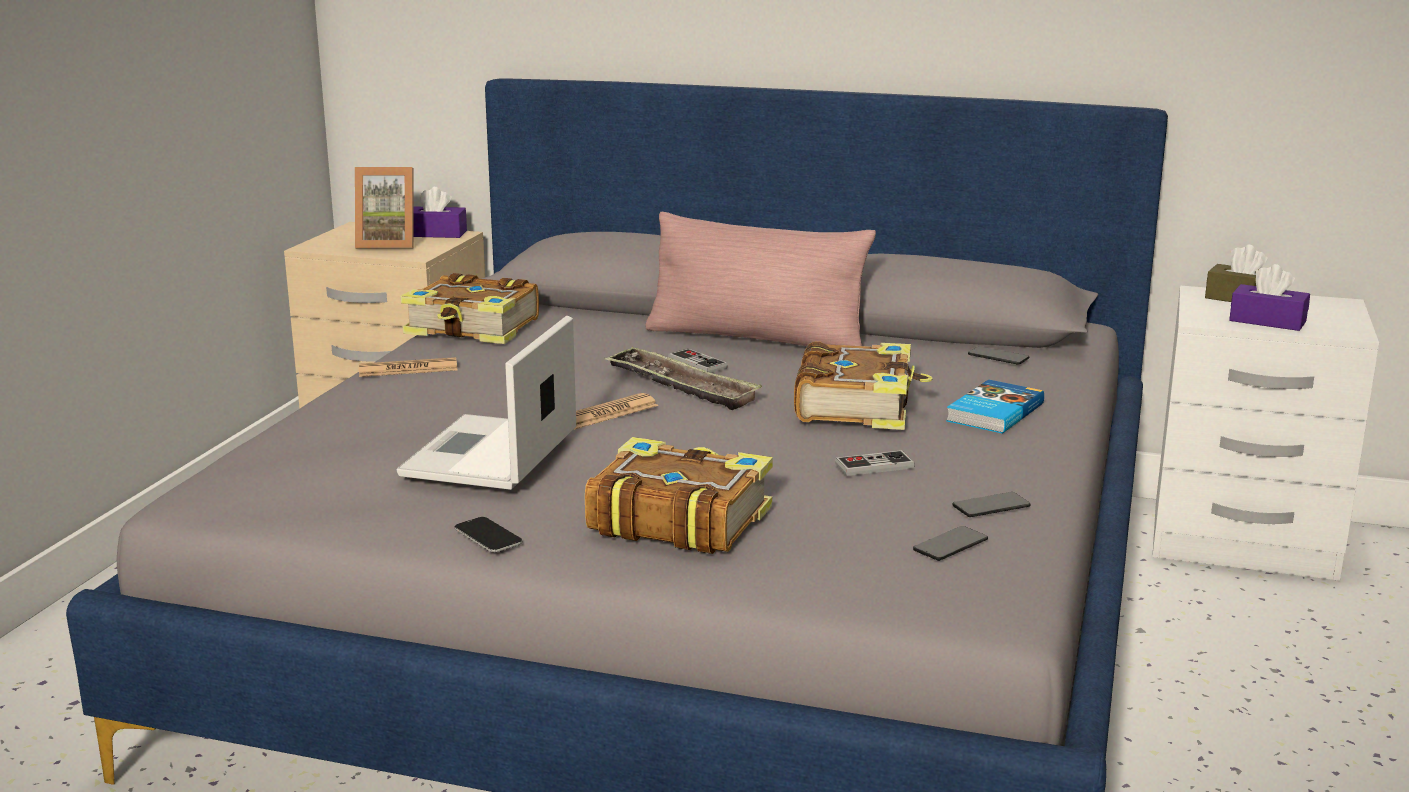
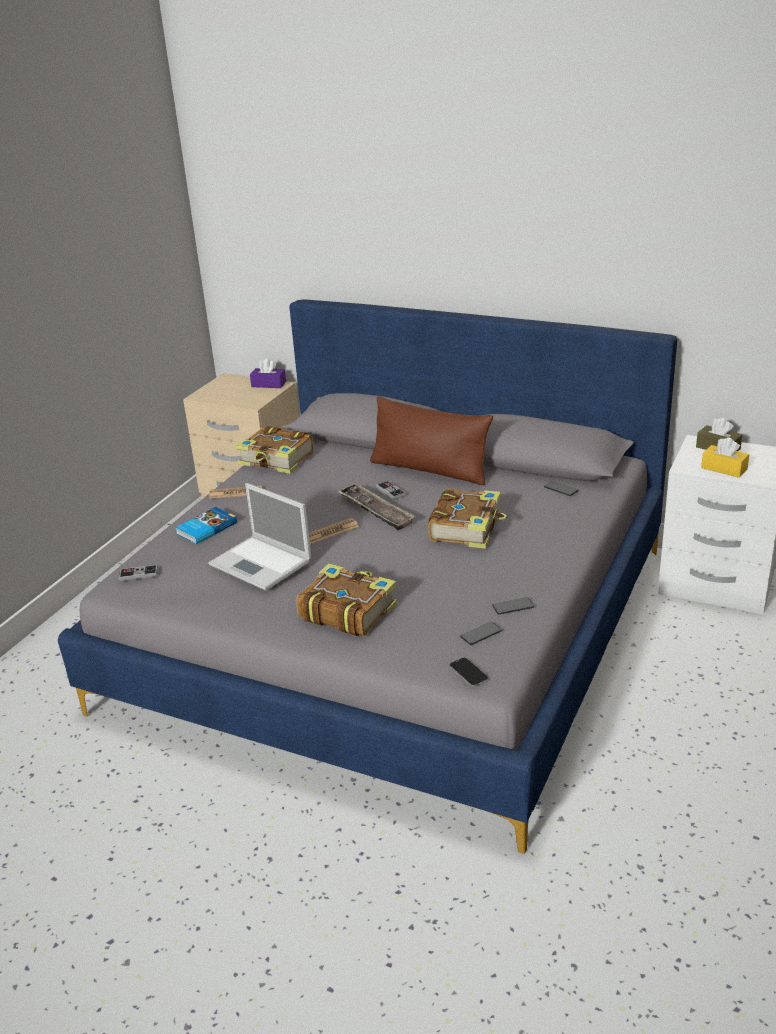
camera: 10 degrees right, 10 degrees up
(388, 244) = (240, 393): picture frame -> none
(488, 536) = (250, 619): phone -> phone (468, 672)
(489, 455) = (262, 563): laptop -> laptop turned 75 degrees counterclockwise
(756, 338) = (429, 470): pink pillow -> brown pillow
(874, 466) = (460, 575): game controller -> game controller (138, 574)
(993, 412) = (541, 534): book -> book (206, 528)
(1267, 321) = (724, 468): purple tissue box -> yellow tissue box

